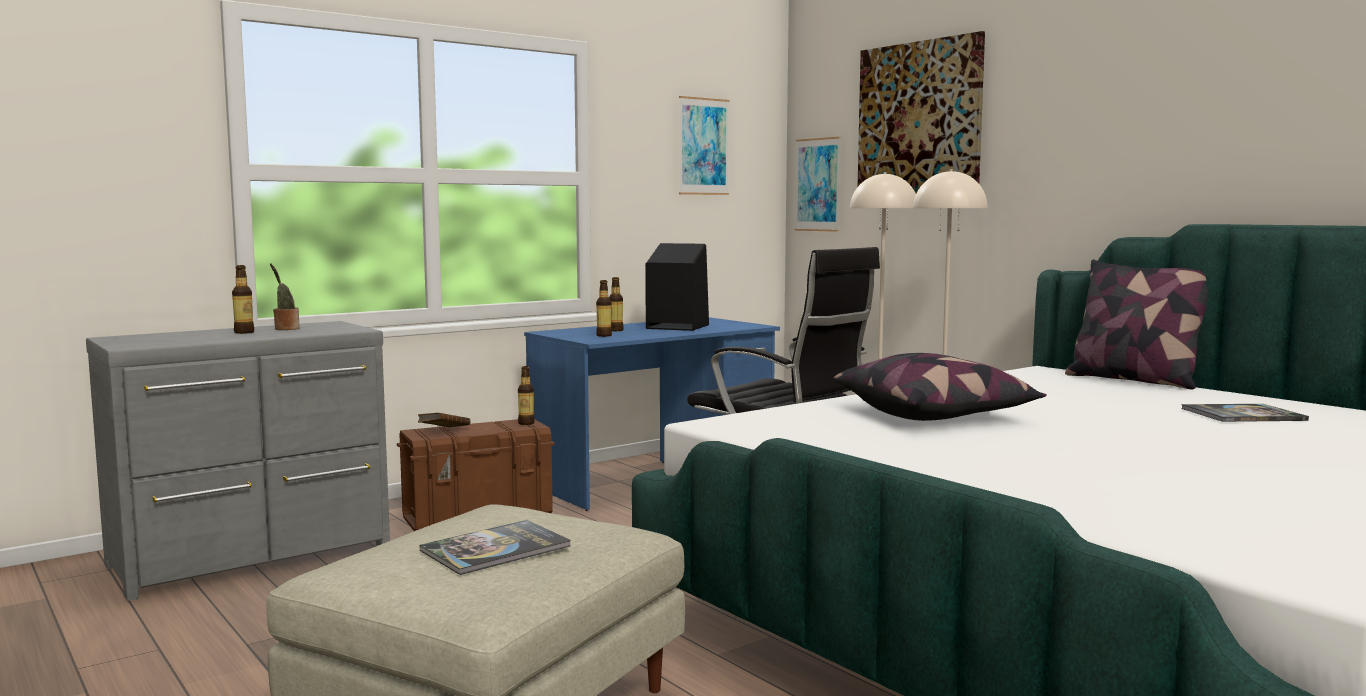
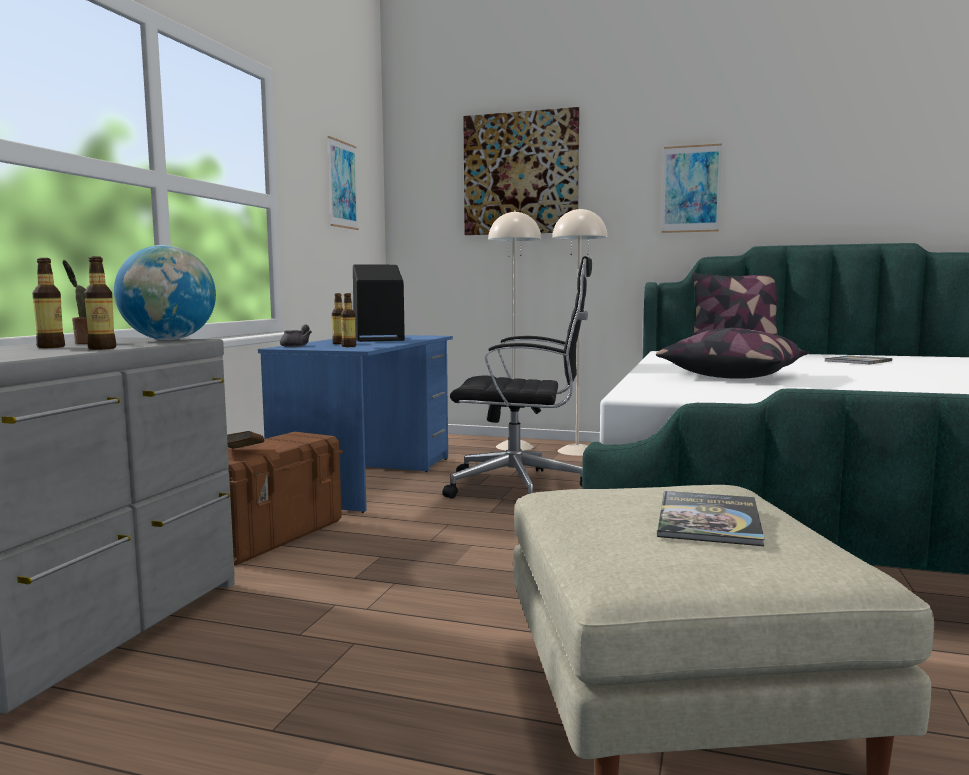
camera: 35 degrees left, 0 degrees up
(343, 329) = (169, 340): none -> globe
(526, 423) = (304, 435): bottle -> bottle (102, 348)
(566, 331) = (297, 346): none -> grey teapot
(817, 184) = (420, 225): picture -> picture (691, 189)

